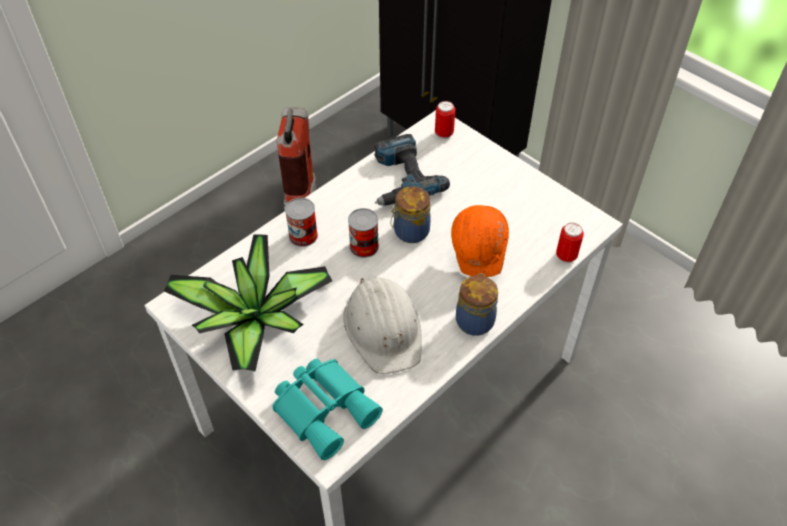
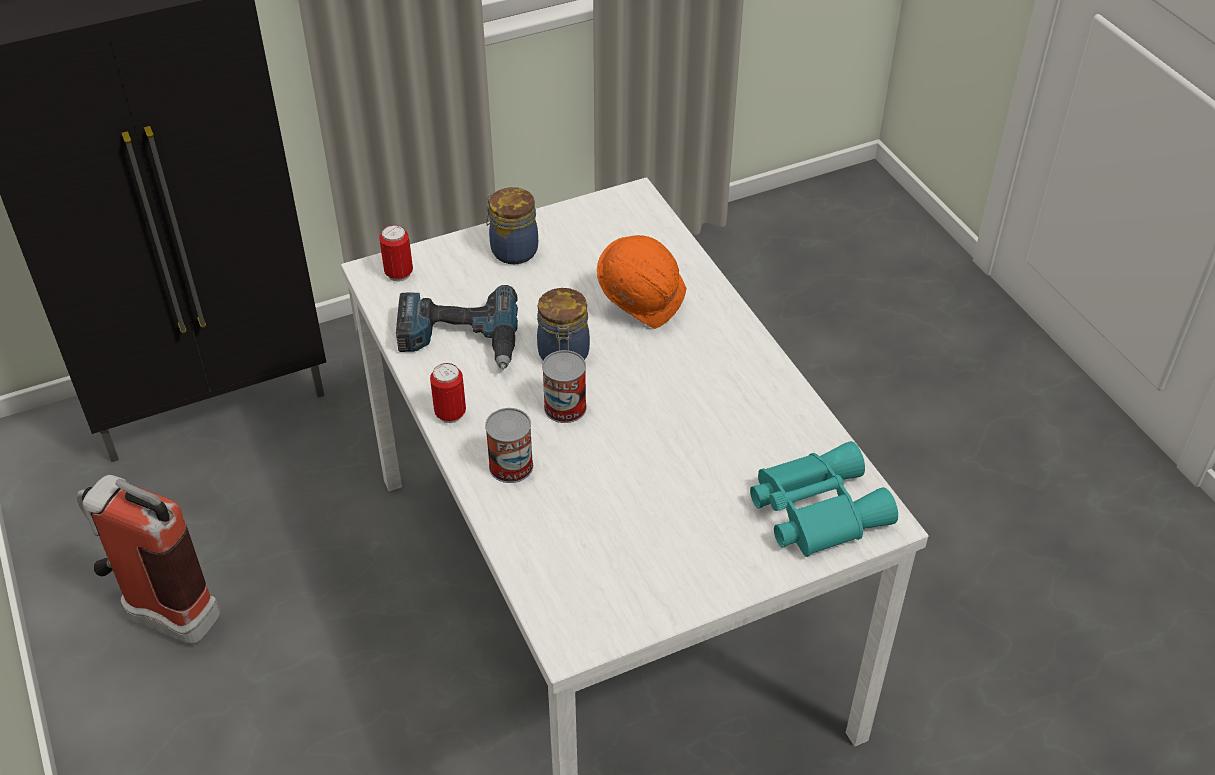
camera: 70 degrees left, 5 degrees down
(254, 321) = (644, 552): potted plant -> none
(384, 328) = (713, 423): white hard hat -> none
(475, 320) = (735, 338): jar -> jar (512, 250)
(566, 256) = (674, 235): can -> can (450, 414)

